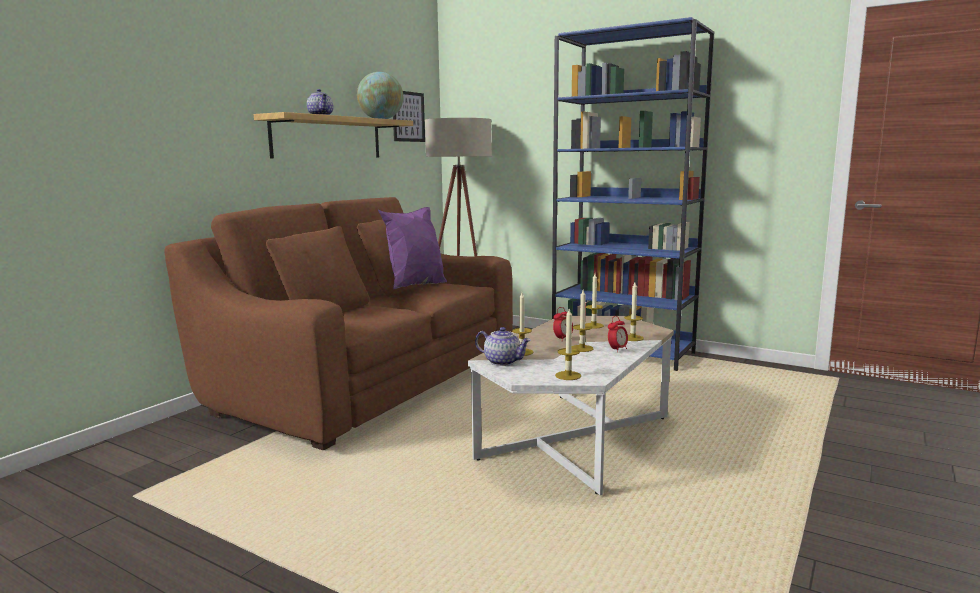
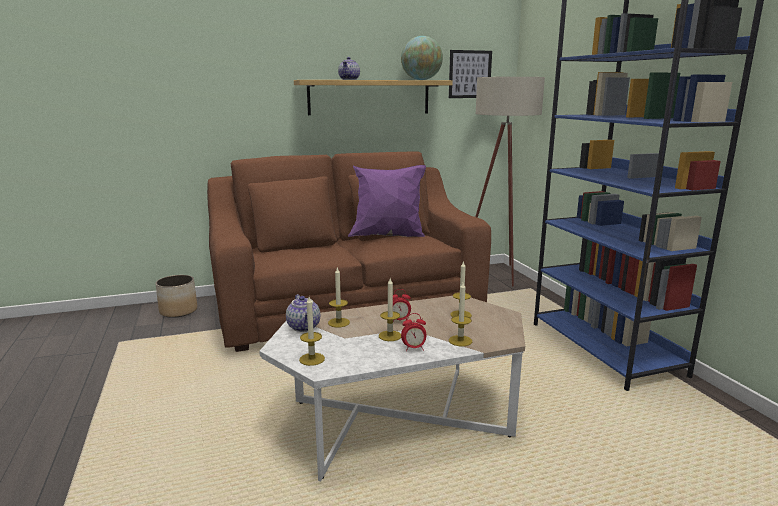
camera: 40 degrees right, 5 degrees up
(153, 443) = (179, 311): none -> planter

